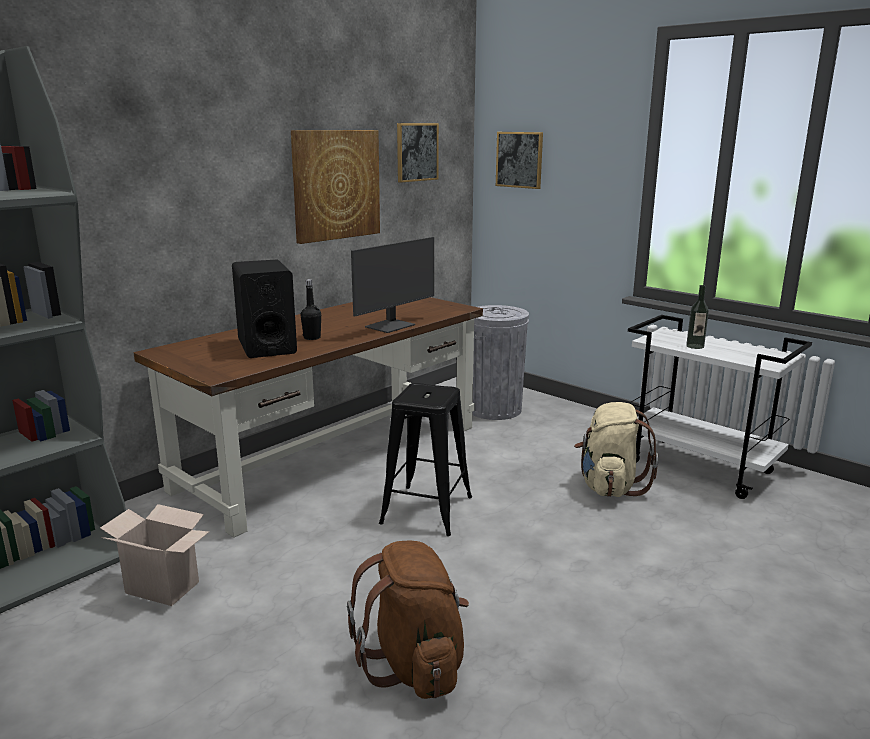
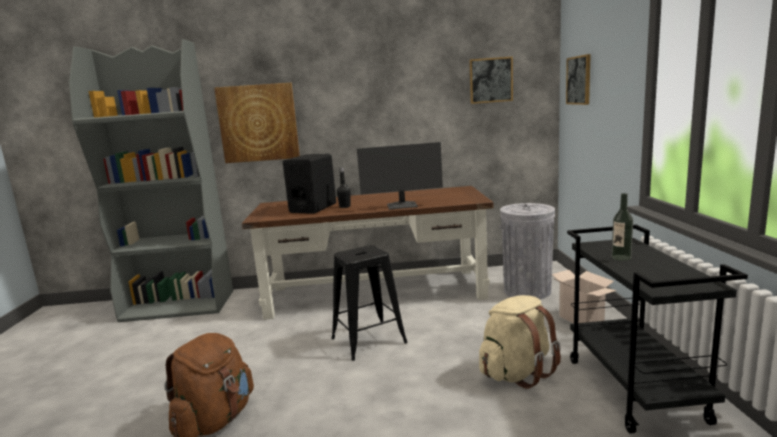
camera: 45 degrees right, 5 degrees down
(165, 587) = (205, 331): cardboard box -> cardboard box (583, 319)
(336, 185) = (410, 106): picture -> picture (258, 123)
(701, 467) = (636, 390): white cart -> black cart

